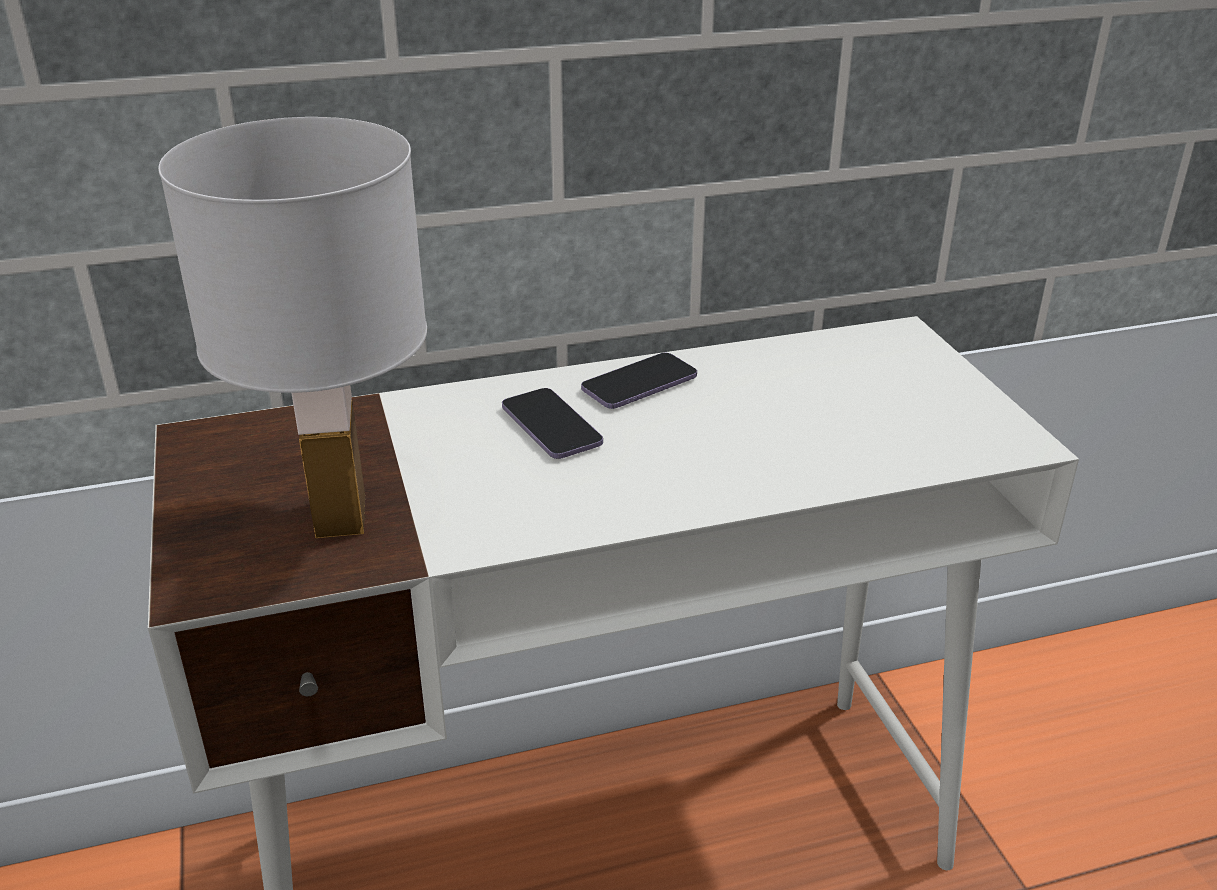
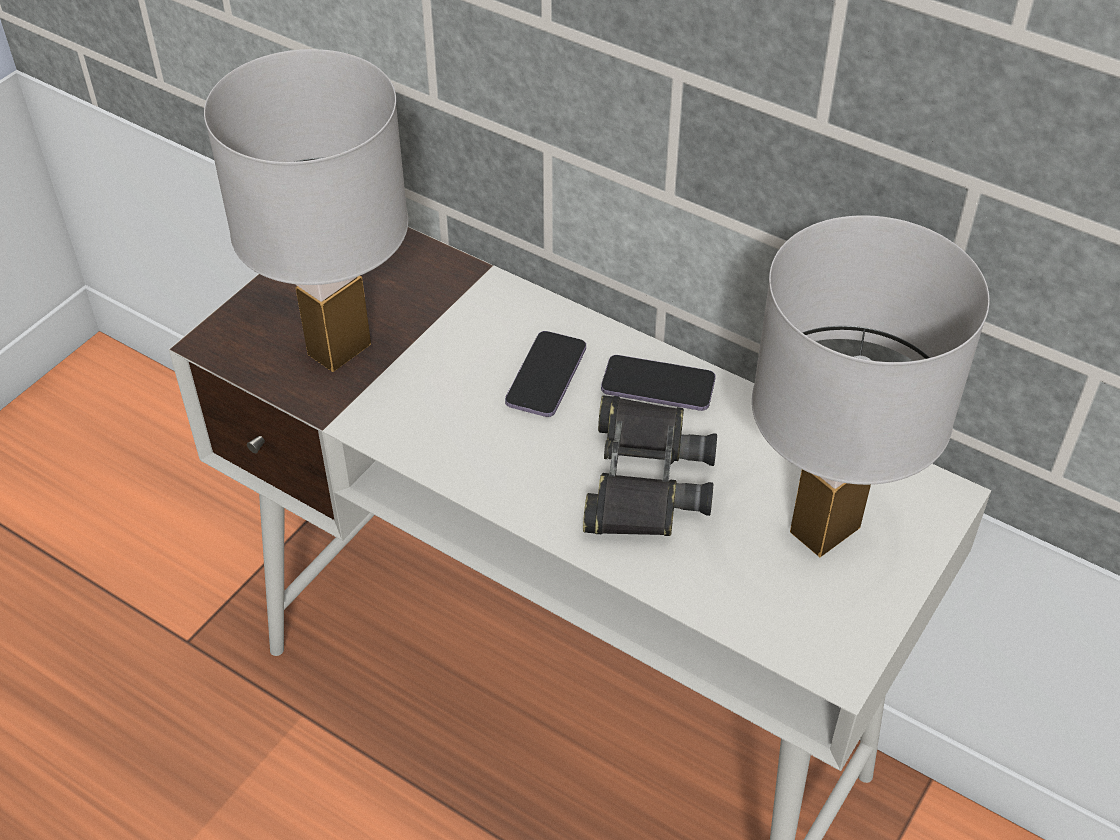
camera: 50 degrees right, 15 degrees up
(732, 435) = (644, 479): none -> black binoculars
(883, 388) = (825, 531): none -> white table lamp

